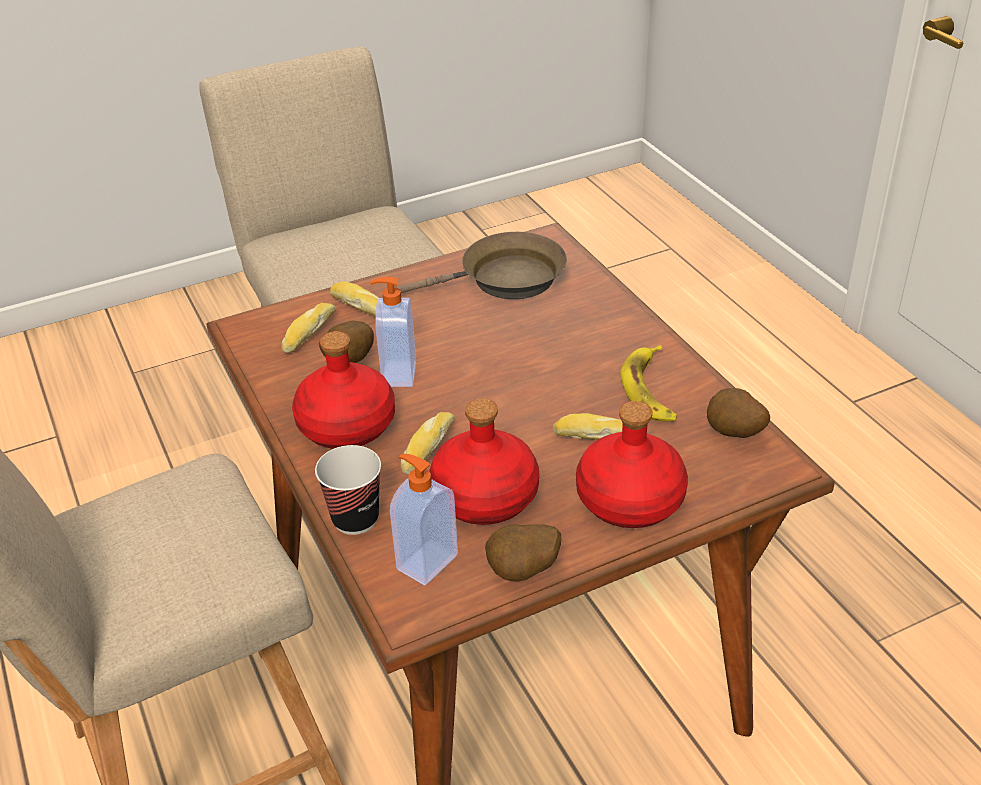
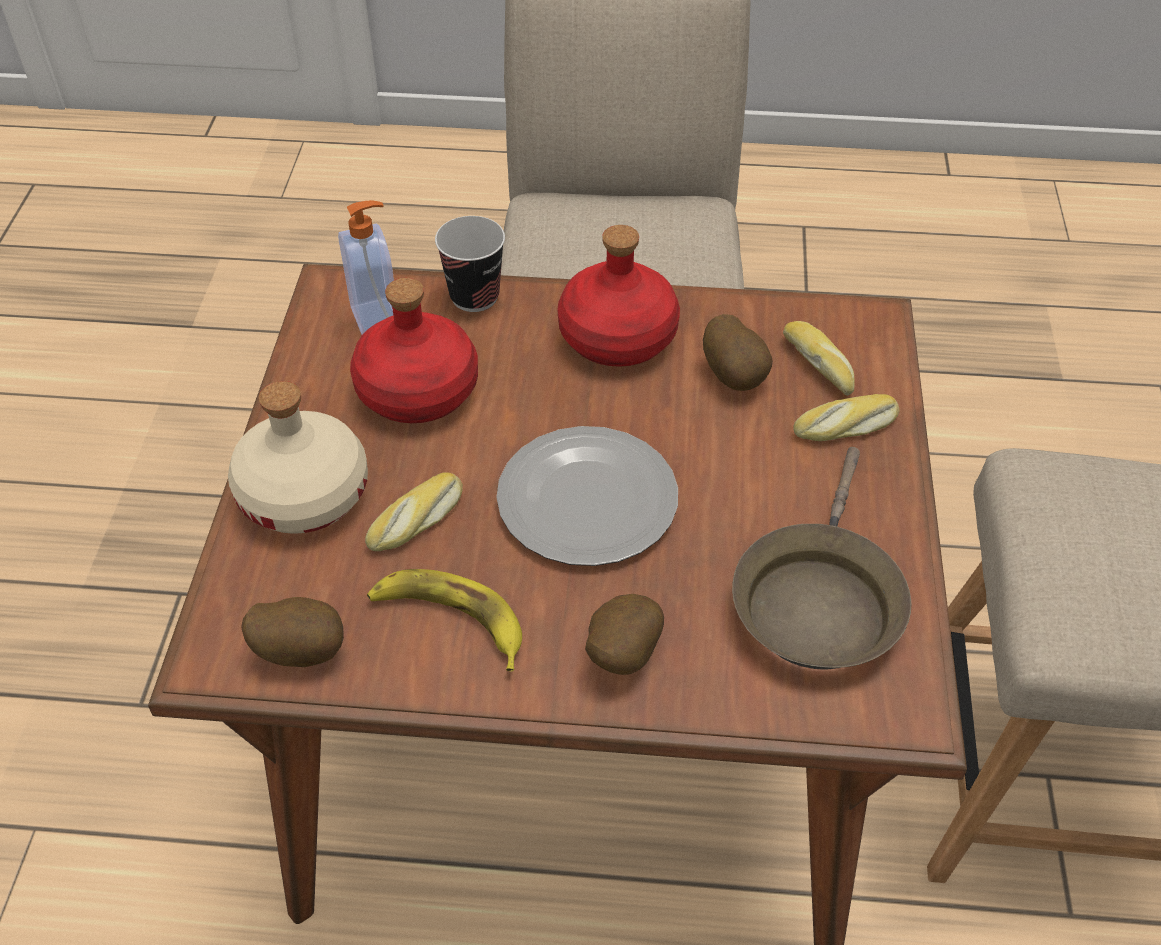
camera: 120 degrees right, 10 degrees up
(397, 374) = (678, 407): soap dispenser -> none
(427, 448) = (528, 379): bread -> none
(513, 379) = (585, 501): none -> plate
(523, 573) = (299, 372): potato -> potato (620, 655)
(628, 499) = (305, 493): red bottle -> beige bottle

